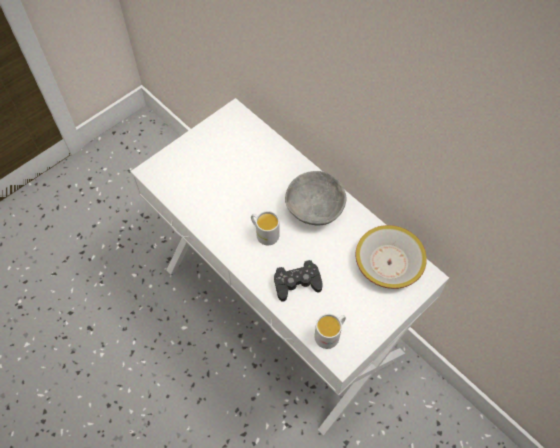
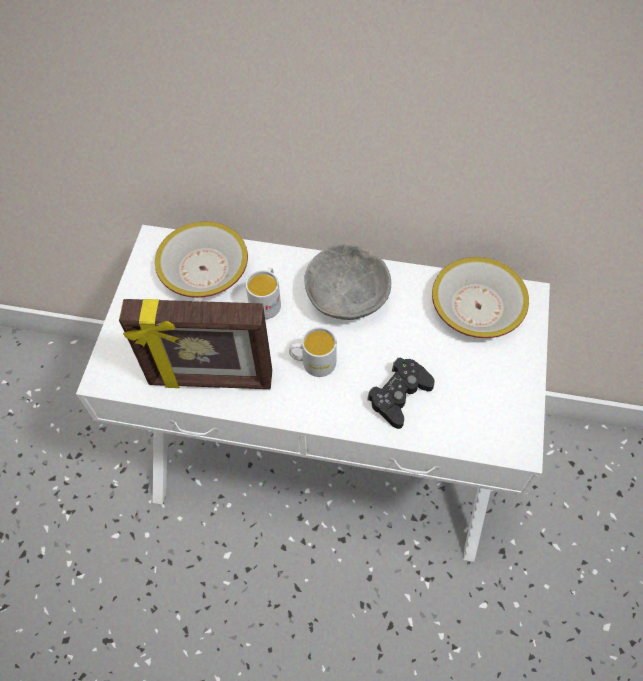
camera: 35 degrees left, 0 degrees up
(202, 207) = (210, 380): none -> picture frame
(247, 143) = (203, 269): none -> bowl
(330, 334) = (484, 428): white mug -> white mug (267, 301)

